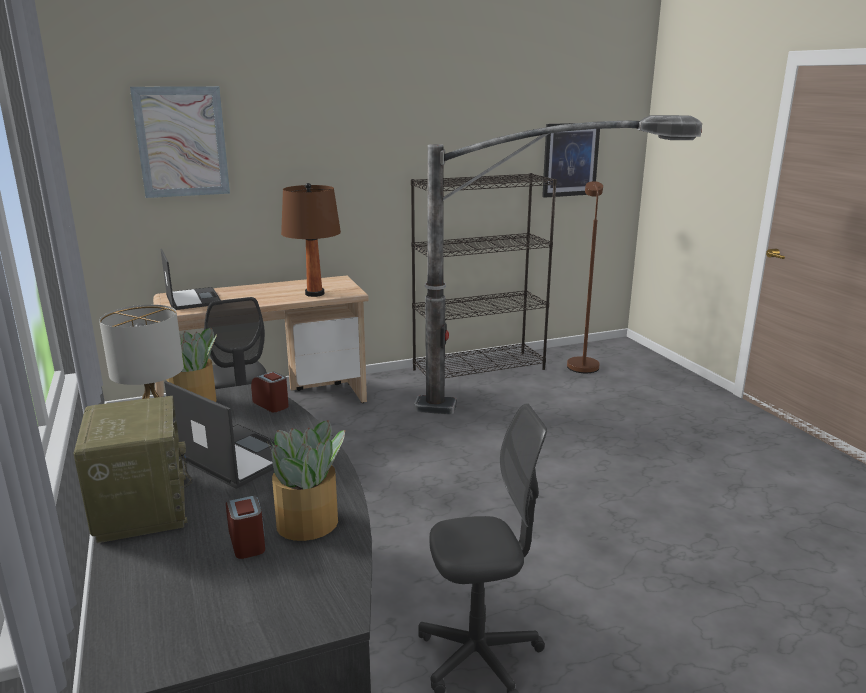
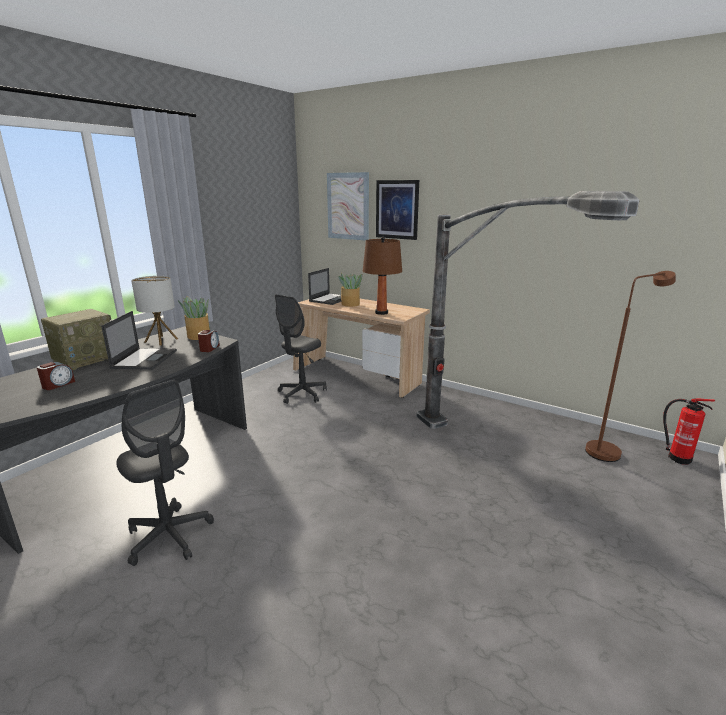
camera: 55 degrees right, 0 degrees up
(309, 523) = (78, 390): potted plant -> potted plant (350, 304)
(479, 369) = (513, 414): black bookcase -> none
(570, 160) = (659, 246): picture -> picture (397, 209)
(616, 349) = (677, 457): none -> fire extinguisher

